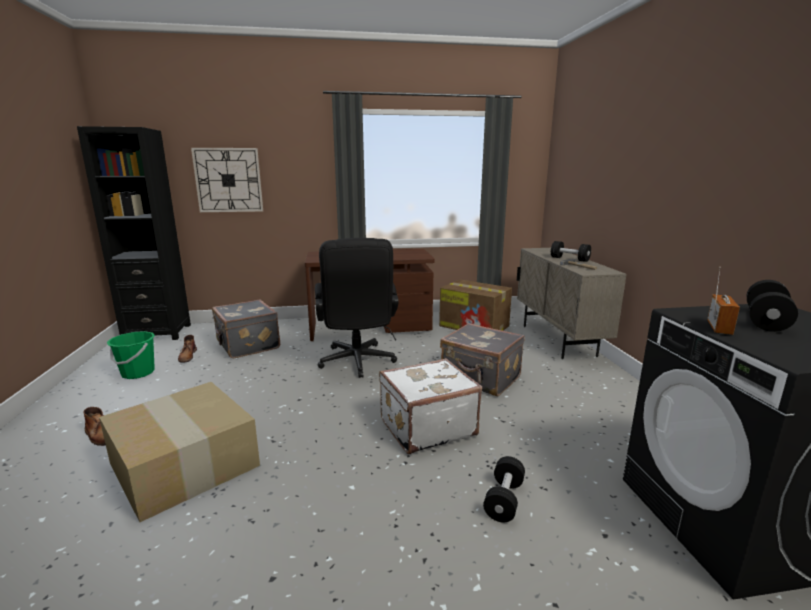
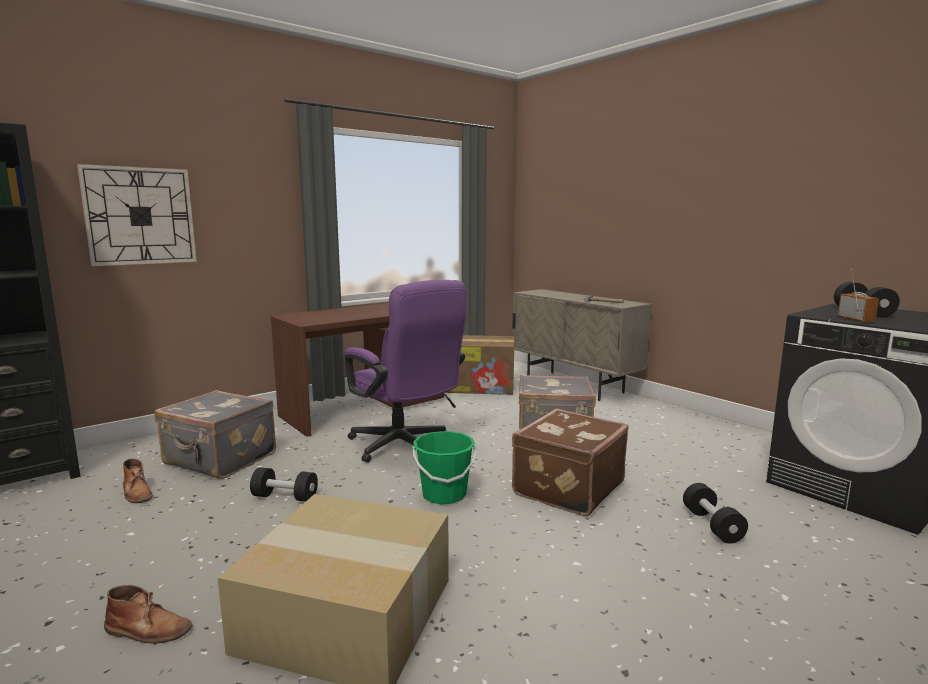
camera: 30 degrees left, 5 degrees down
(138, 373) = (77, 535): green bucket -> green bucket (444, 494)
(357, 363) = (405, 447): black office chair -> purple office chair
(426, 427) = (566, 488): white suitcase -> brown suitcase
(569, 259) = (580, 297): black dumbbell -> black dumbbell (285, 497)

